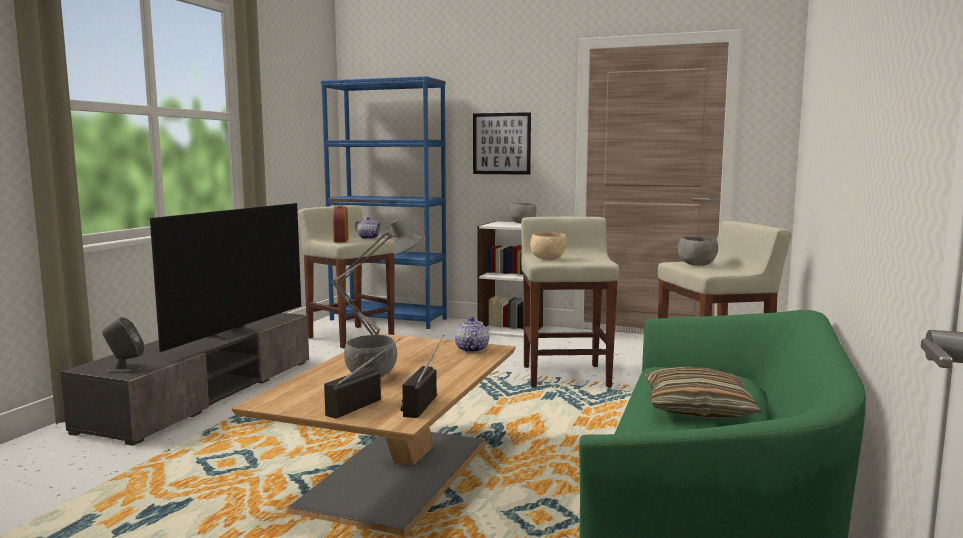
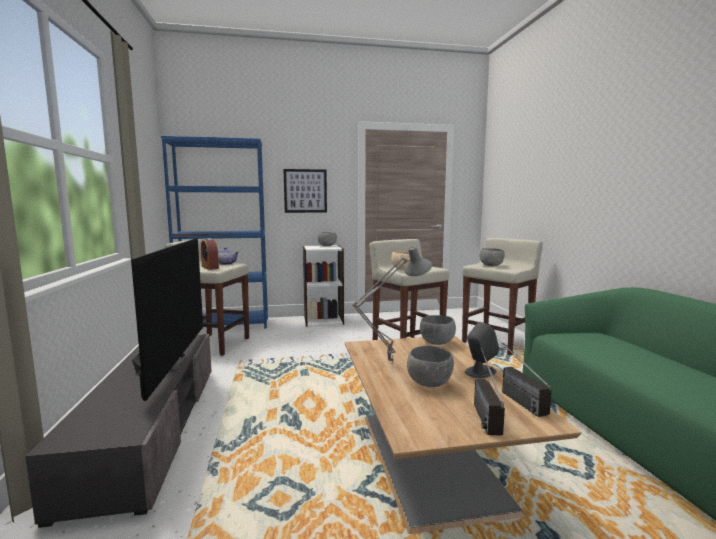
camera: 30 degrees left, 0 degrees up
(125, 369) = (115, 431): grey speaker -> grey speaker (480, 372)
(471, 349) = (437, 343): teapot -> grey bowl
(698, 408) = (638, 359): pillow -> none

